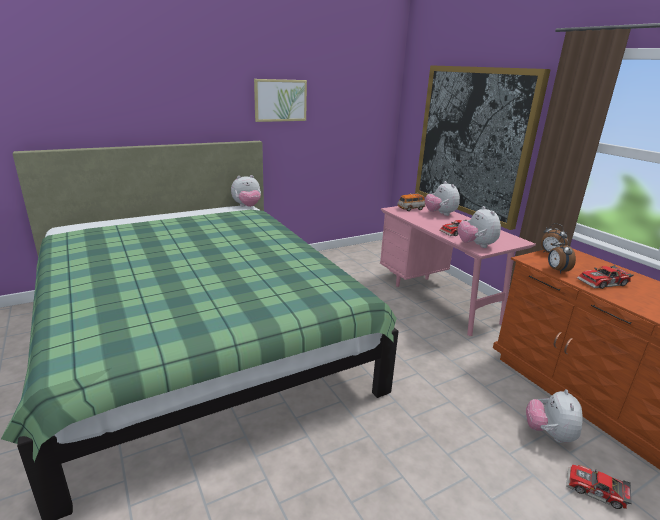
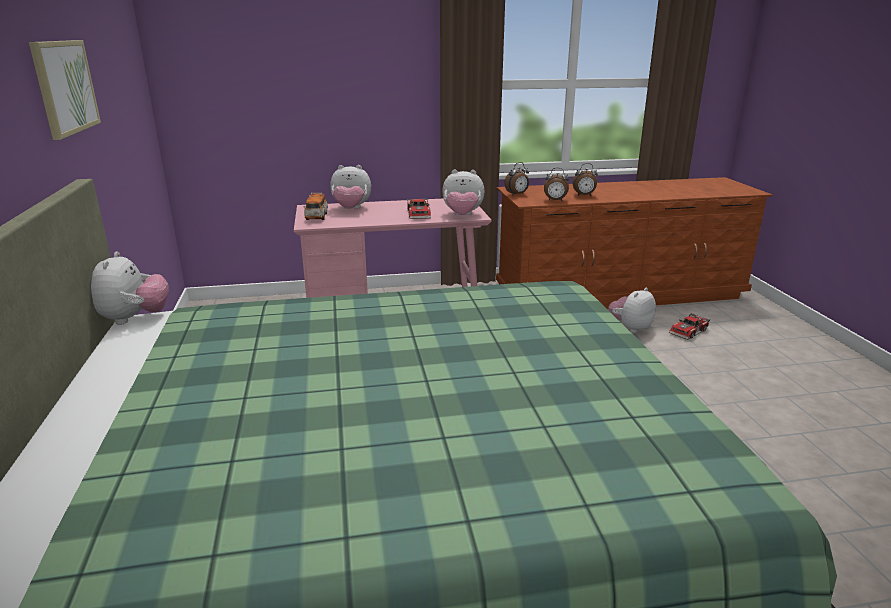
camera: 70 degrees left, 0 degrees up
(472, 142) = (328, 109): picture -> none
(549, 434) = (630, 328): plush toy -> plush toy turned 105 degrees clockwise
(604, 283) = (584, 195): toy car -> alarm clock

